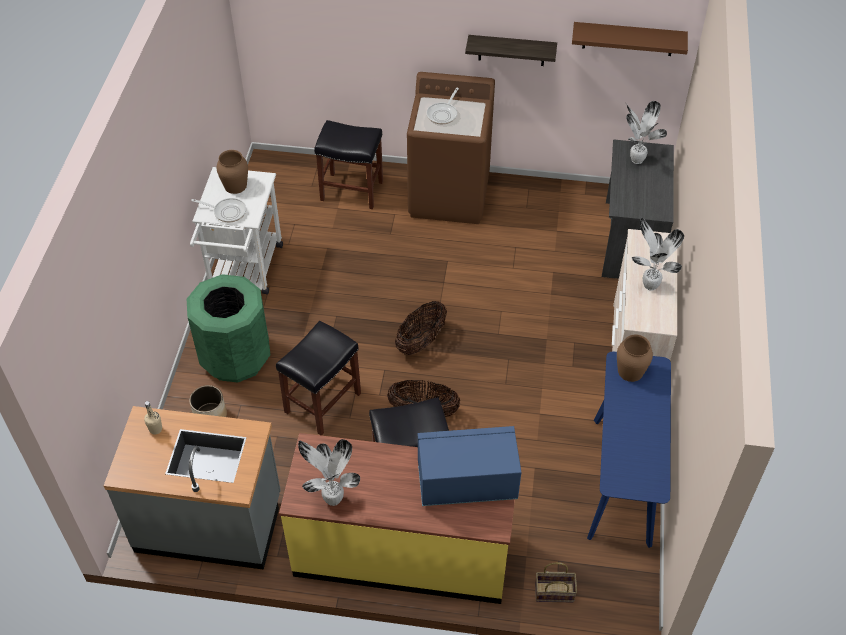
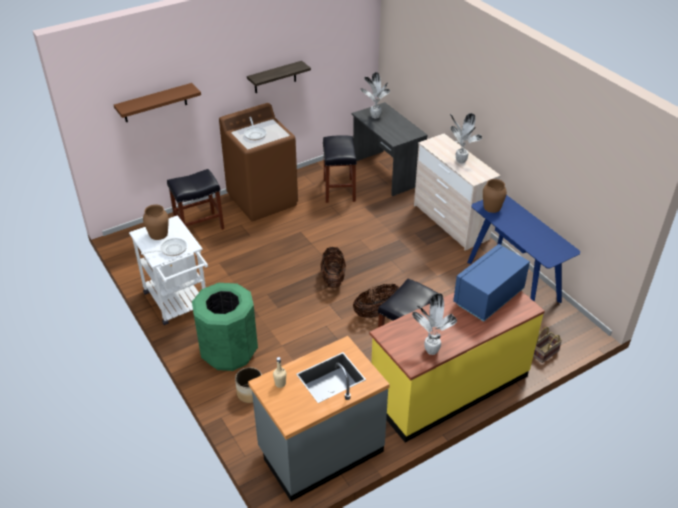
camera: 40 degrees left, 10 degrees down
(323, 402) = (312, 342): black stool -> black stool (339, 190)
(628, 39) = (342, 42): brown shelf -> brown shelf (155, 103)

